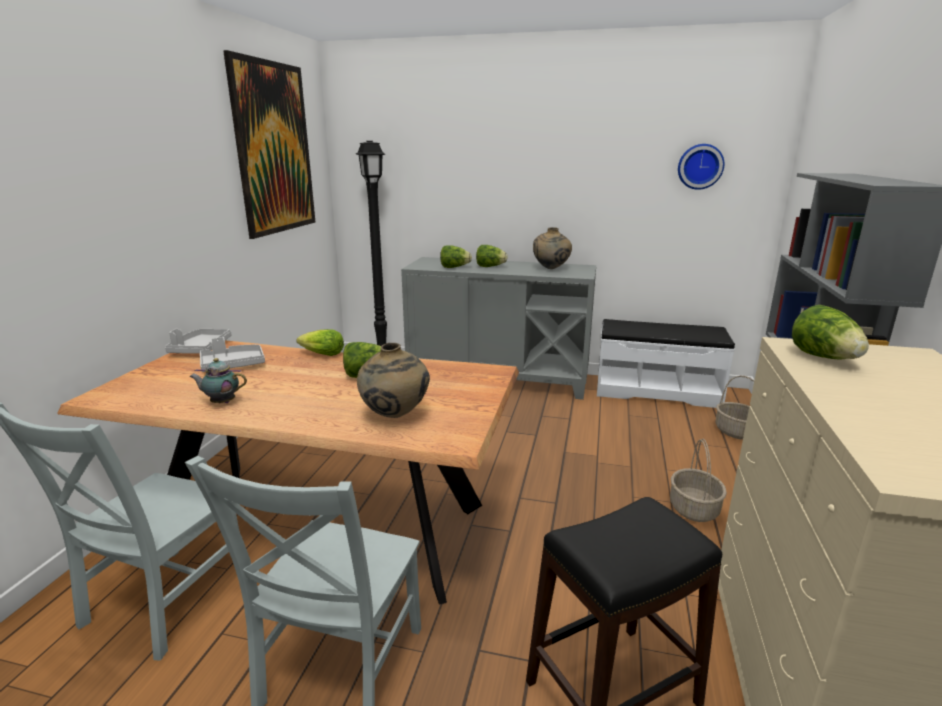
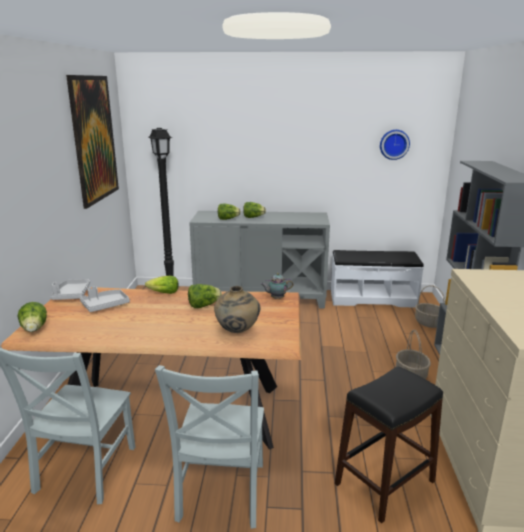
camera: 10 degrees left, 0 degrees up
(221, 402) = (117, 332): teapot -> teapot (276, 298)
(551, 269) = (297, 217): beige vase -> none
(824, 358) = (486, 280): lettuce -> lettuce (34, 329)

